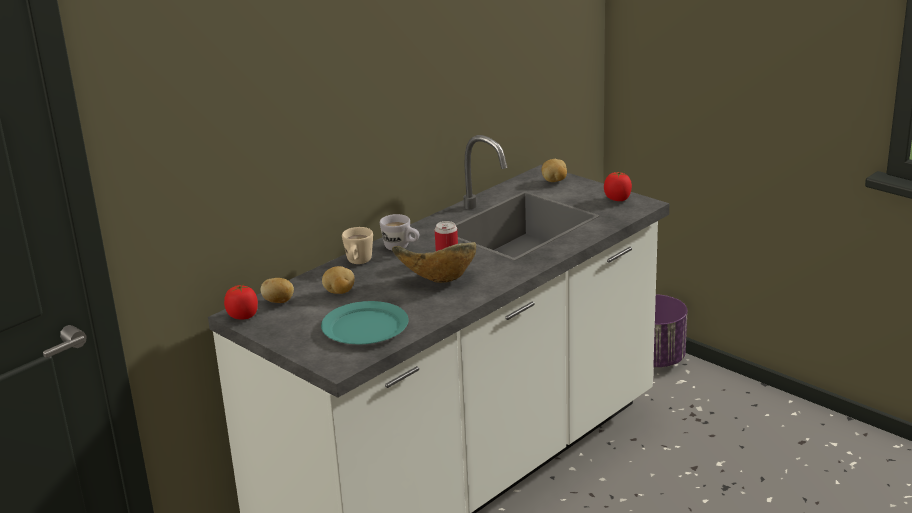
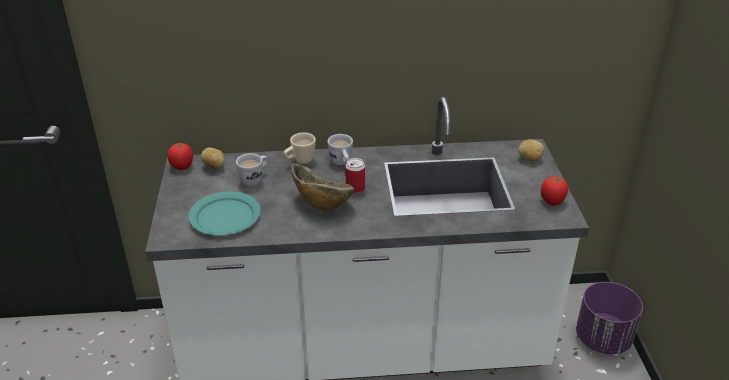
camera: 40 degrees right, 10 degrees up
(339, 292) = (254, 179): potato -> white mug

